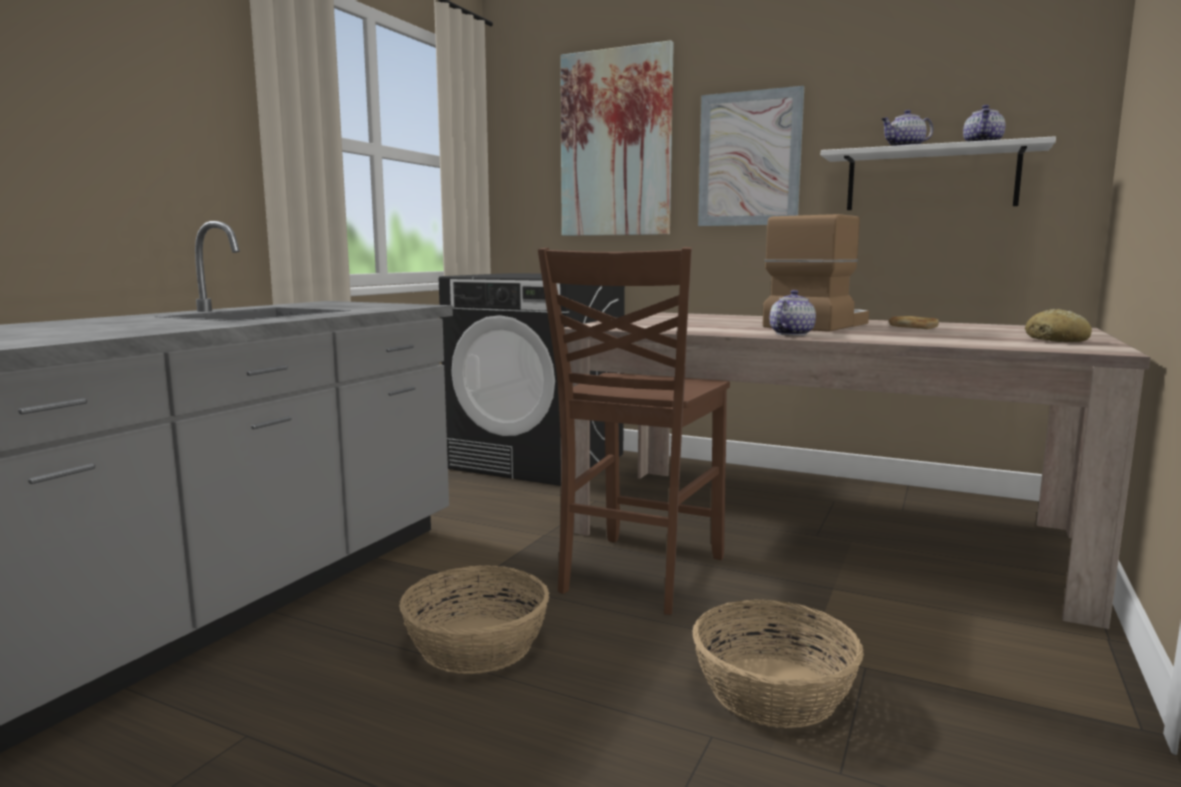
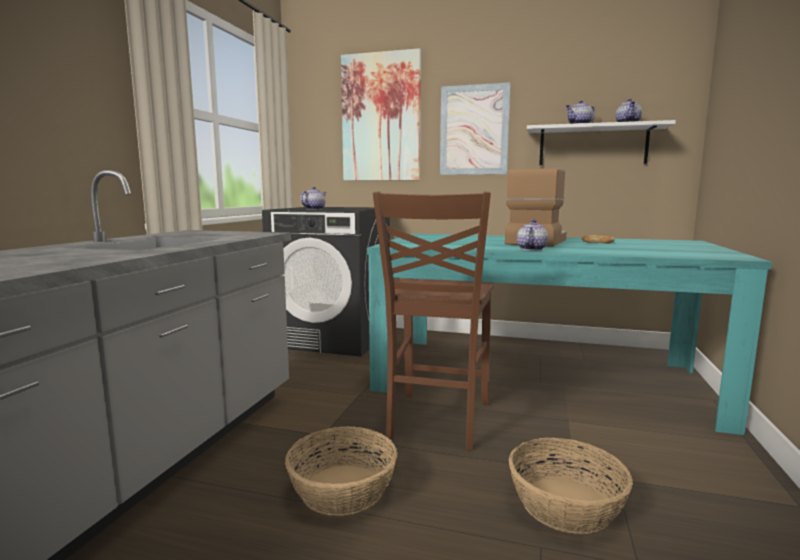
camera: 10 degrees left, 0 degrees up
(508, 276) = (314, 209): none -> teapot
(816, 530) = (538, 378): beige dining table -> turquoise dining table
(1057, 340) = (698, 250): bread -> none

